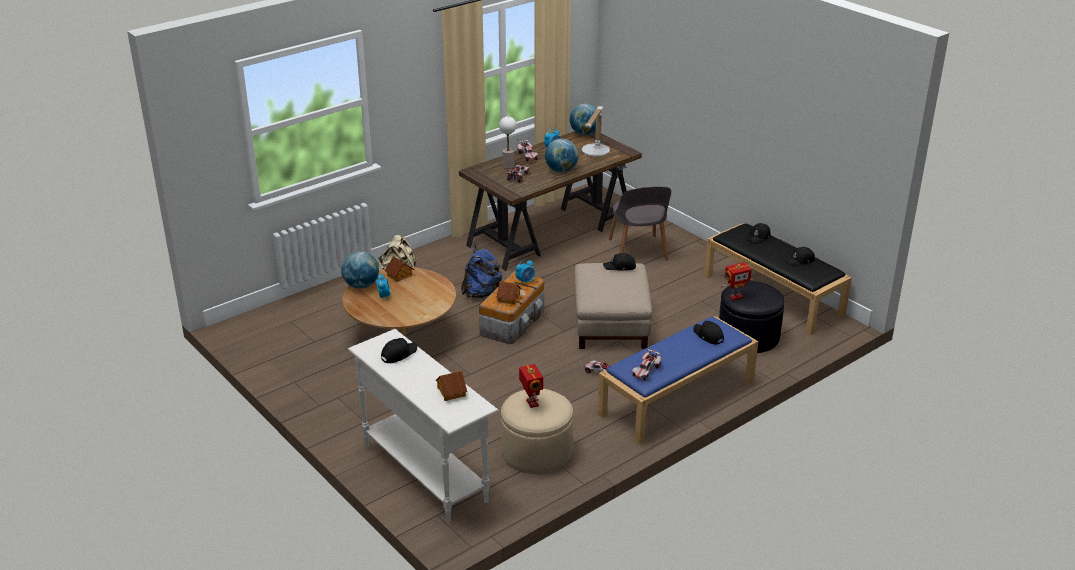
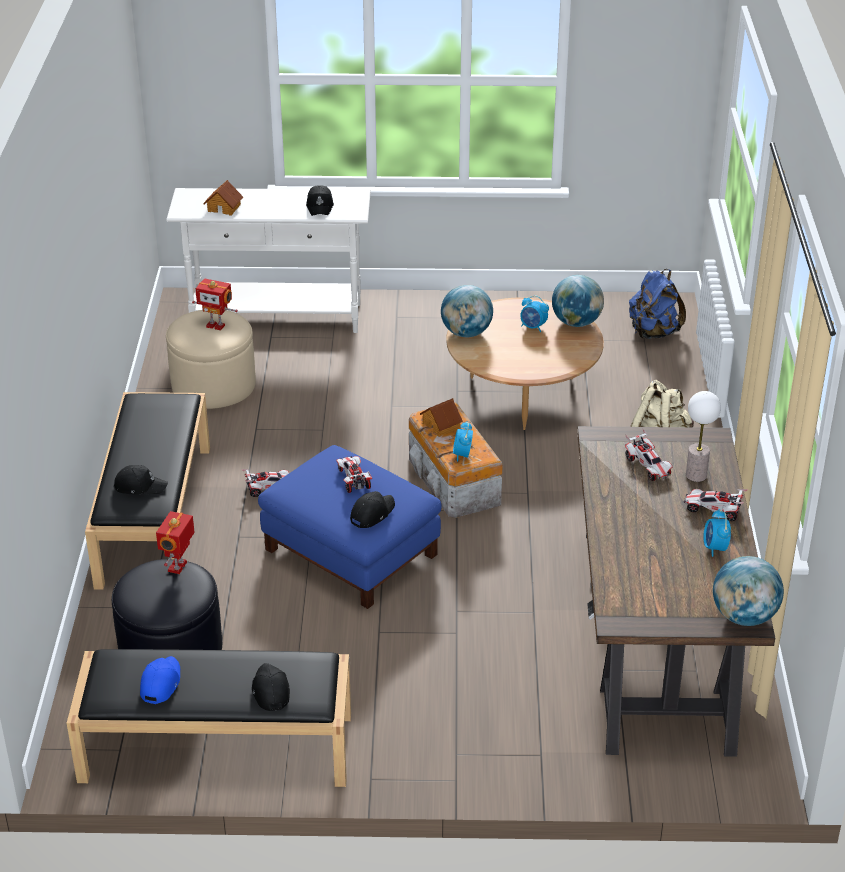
camera: 130 degrees right, 5 degrees up
(399, 275) = (569, 354): toy house -> none
(481, 293) = (551, 490): blue backpack -> blue backpack (653, 332)
(561, 170) = (624, 516): globe -> globe (466, 333)
(594, 153) = (653, 583): table lamp -> none
(611, 324) = (349, 552): beige ottoman -> blue ottoman
(638, 251) = (497, 692): grey chair -> none
(646, 371) = (152, 408): toy car -> toy car (353, 479)
(676, 398) = (154, 514): blue bench -> black bench
(800, 261) = (160, 683): black cap -> blue cap

